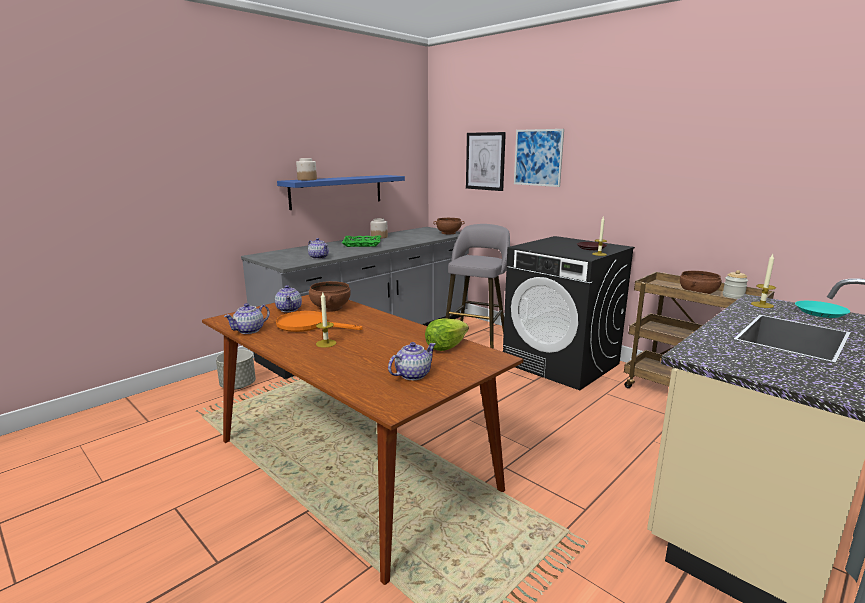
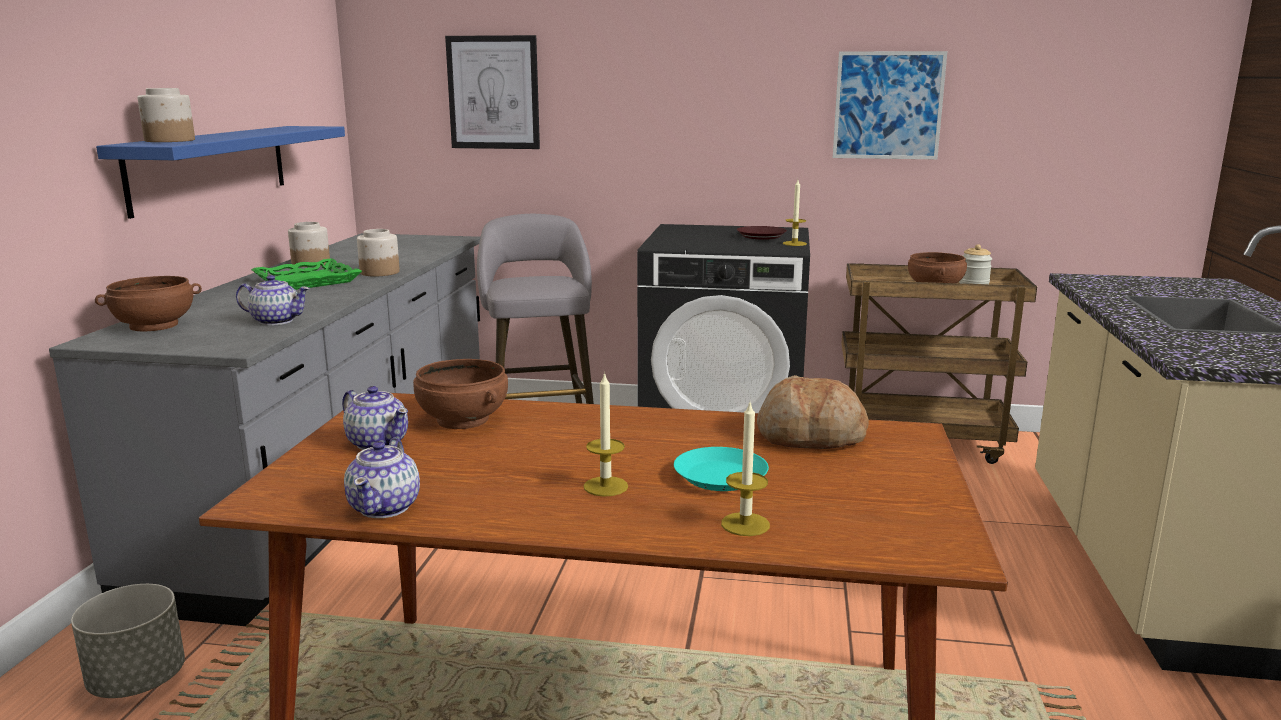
camera: 35 degrees left, 0 degrees up
(309, 325) = (495, 463): orange frying pan -> none
(394, 244) = (379, 272): none -> jar
(412, 375) = (862, 494): teapot -> none
(445, 347) = (810, 436): lettuce -> bread
(448, 233) = (437, 240): brown bowl -> brown bowl (154, 326)
(538, 157) = (611, 83): picture -> picture (888, 105)
(762, 305) = (1097, 283): candle -> candle (745, 524)
(821, 312) = (1161, 282): turquoise plate -> turquoise plate (721, 476)

